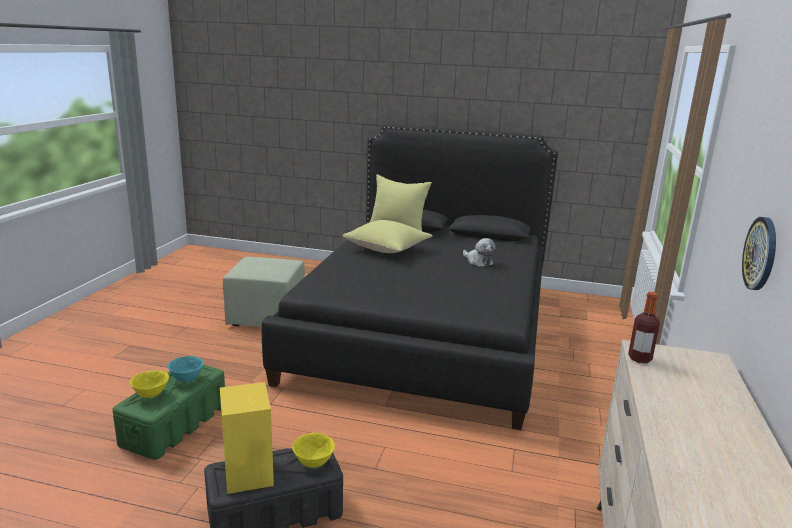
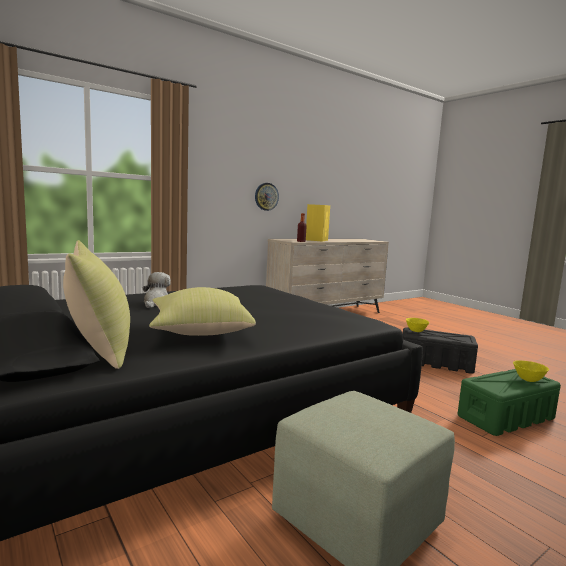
camera: 140 degrees left, 10 degrees down
(187, 379) = (497, 381): turquoise bowl -> none
(248, 474) = (452, 336): yellow speaker -> yellow speaker (317, 240)

